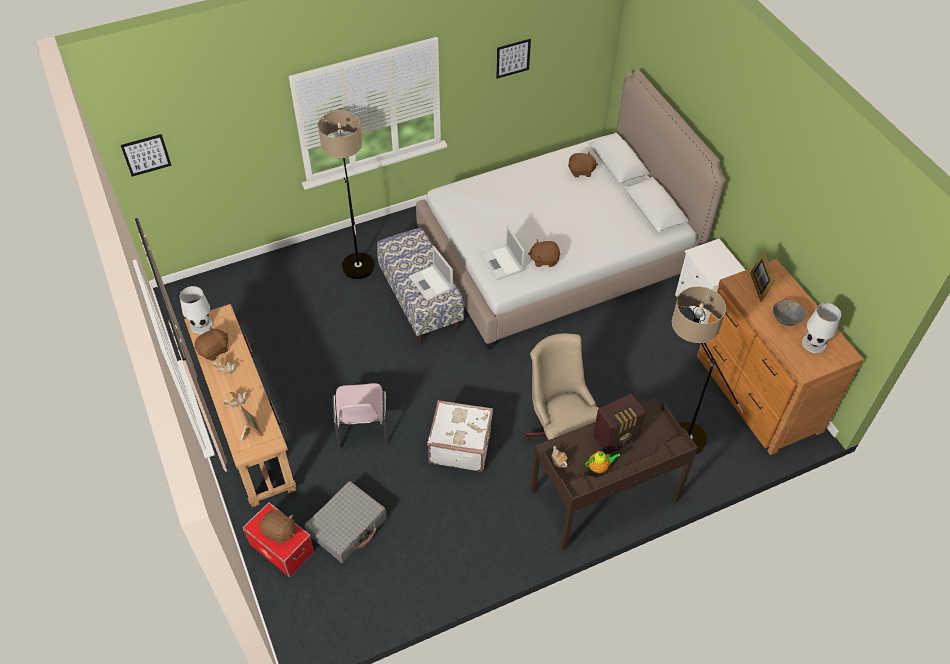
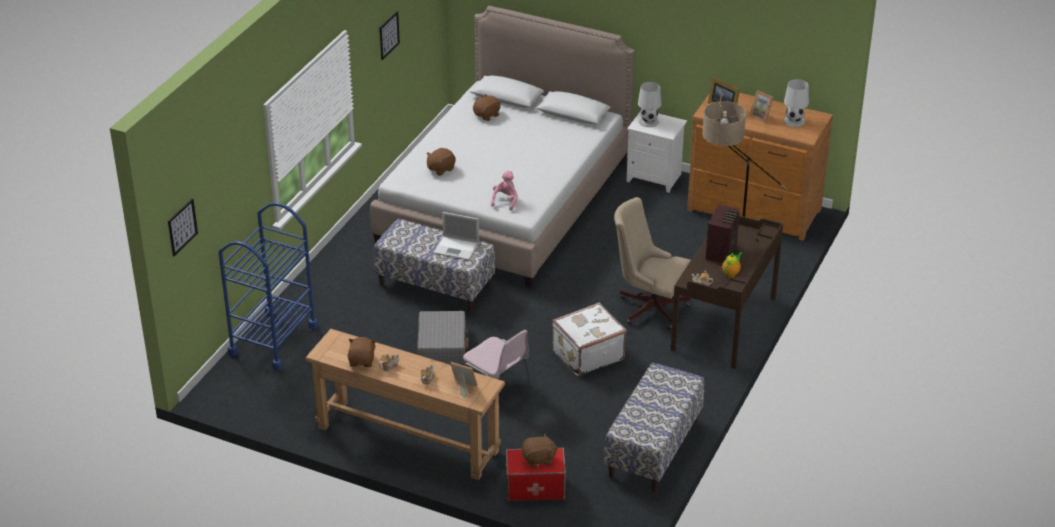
camera: 40 degrees left, 15 degrees down
(201, 325) = (326, 353): white table lamp -> white table lamp (648, 122)
(263, 275) = (273, 339): none -> blue cart
(347, 527) = (568, 447): grey suitcase -> grey suitcase (442, 346)
(356, 257) = (339, 285): floor lamp -> none
(409, 582) = (654, 449): none -> bench
(502, 263) = (505, 201): laptop -> pink plush toy
(544, 260) = (533, 183): brown plush toy -> brown plush toy (440, 169)
(786, 319) = (761, 116): grey bowl -> picture frame

